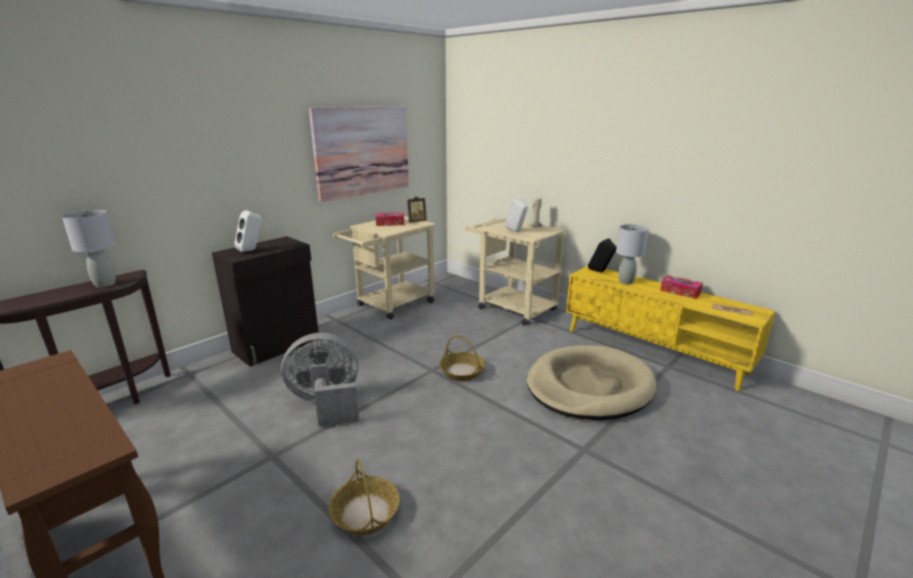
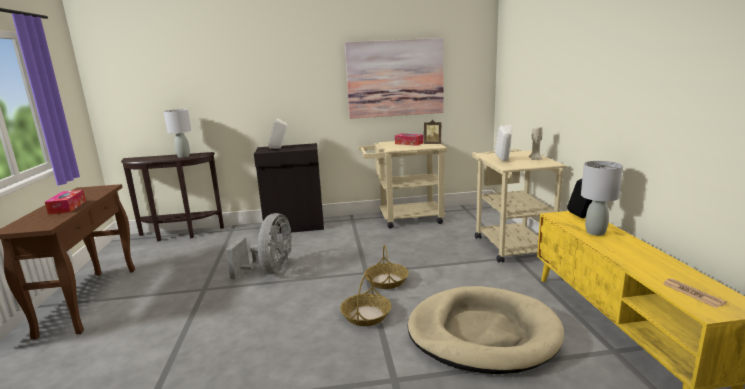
camera: 40 degrees right, 5 degrees down
(327, 404) = (270, 271): grey fan -> grey fan turned 75 degrees clockwise
(365, 512) = (197, 342): basket -> basket (366, 315)
(680, 292) = (652, 257): tissue box -> tissue box (67, 207)

